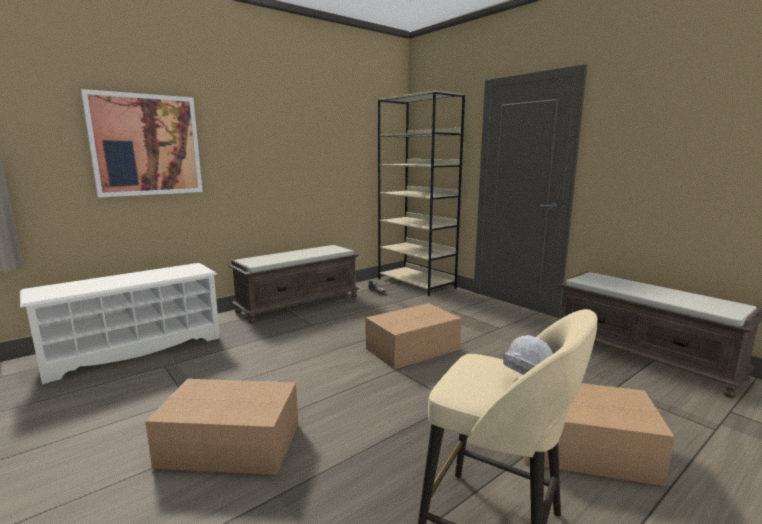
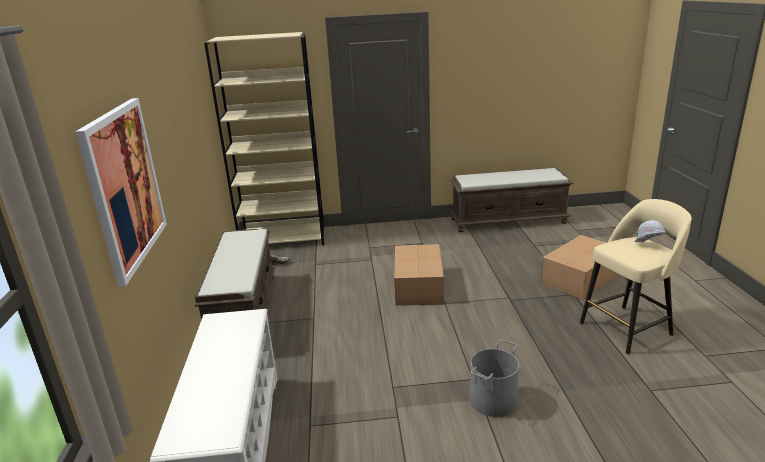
camera: 55 degrees left, 10 degrees up
(232, 445) = (494, 400): cardboard box -> grey bucket

